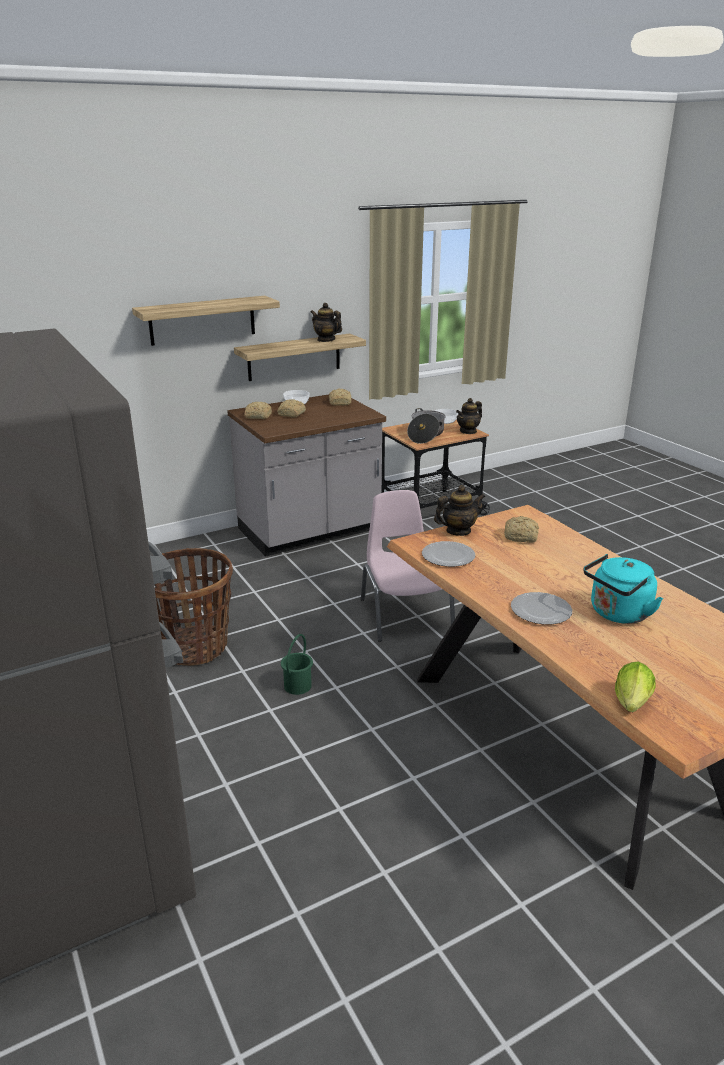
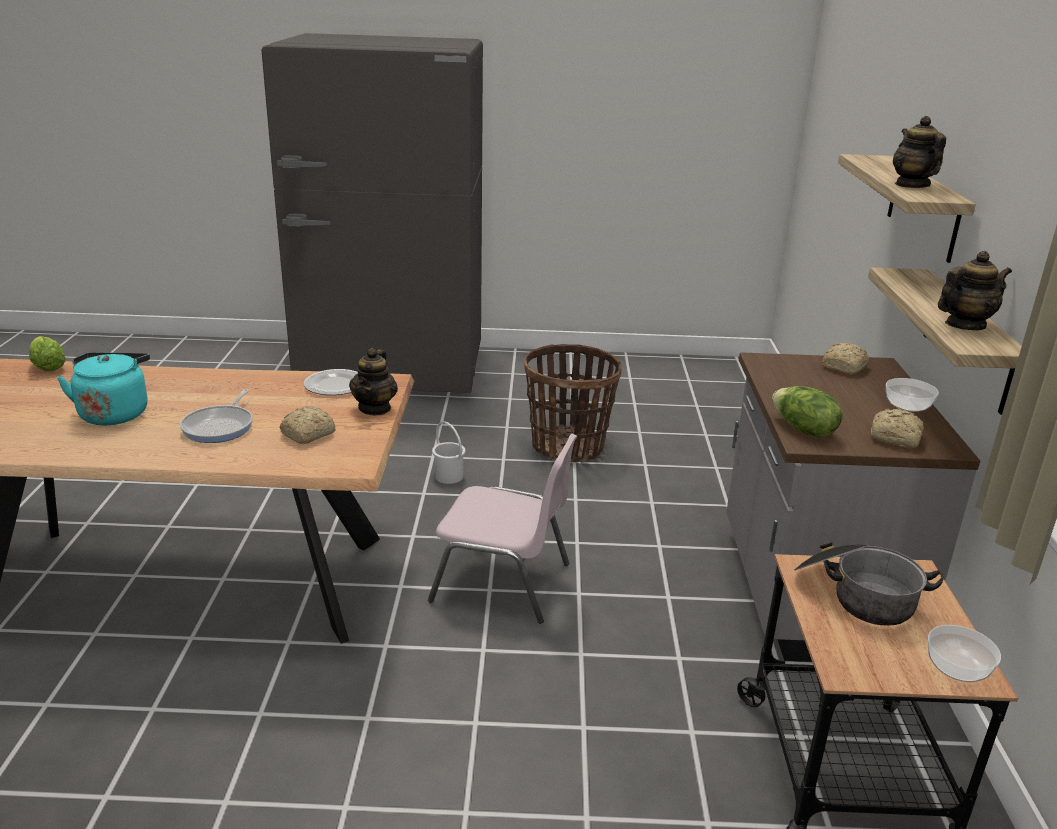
camera: 120 degrees right, 0 degrees up
(291, 414) = (842, 388): bread -> none
(297, 686) = (449, 476): green bucket -> white bucket
(357, 415) = (803, 430): none -> lettuce
(468, 431) = (861, 667): teapot -> teapot (912, 185)
(540, 611) = (186, 385): plate -> none
(561, 566) = (220, 427): none -> frying pan

